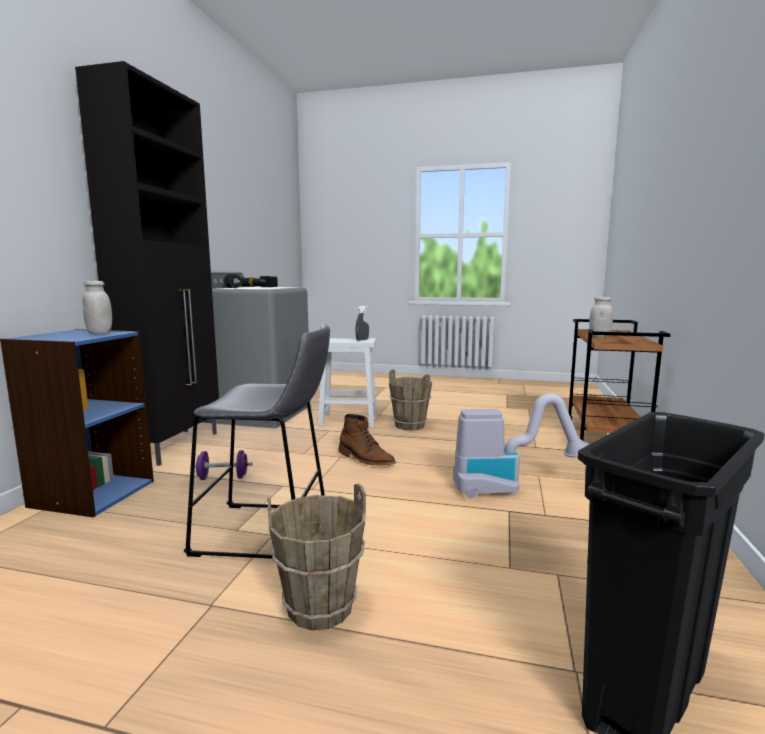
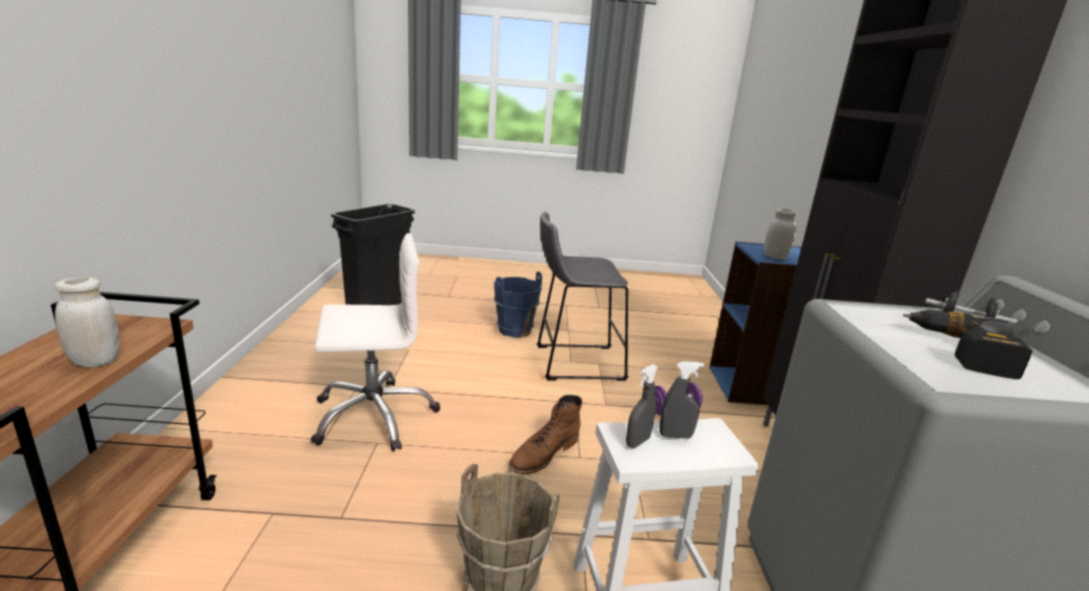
camera: 165 degrees right, 10 degrees up
(320, 608) = (514, 330): brown bucket -> blue bucket
(344, 340) = (675, 436): none -> grey spray bottle
(365, 459) = (544, 454): brown boot -> brown boot turned 75 degrees counterclockwise
(508, 488) = (374, 415): vacuum cleaner -> white office chair

